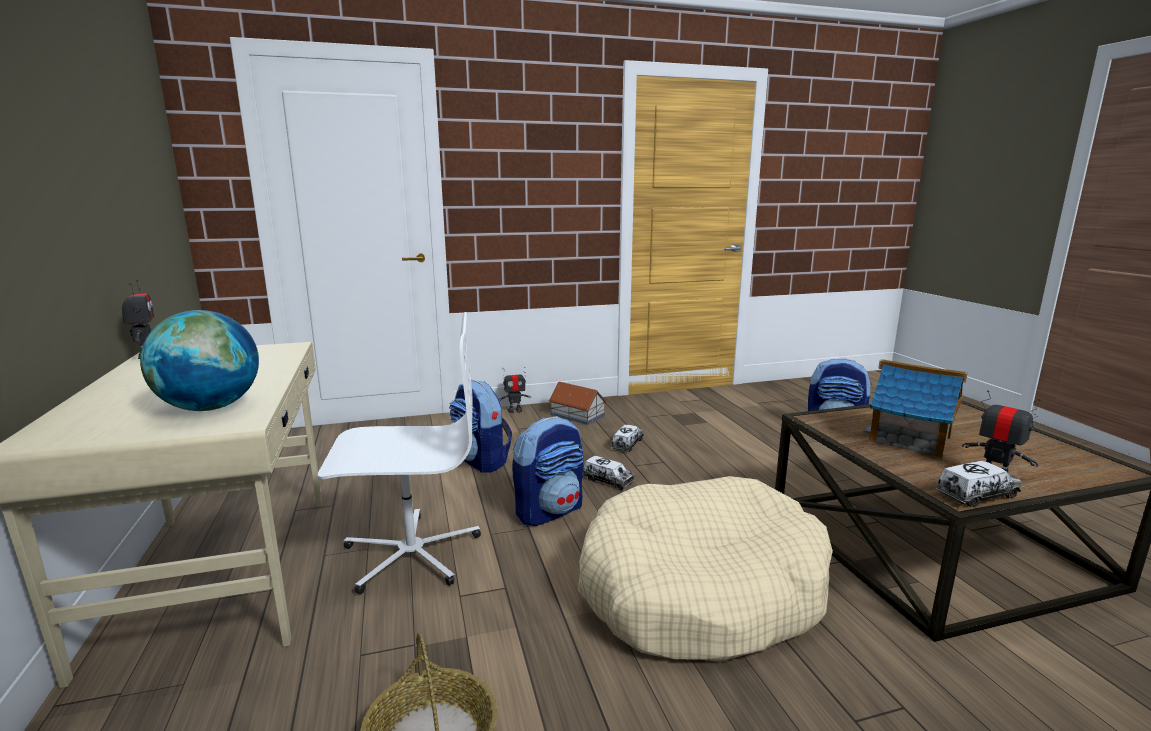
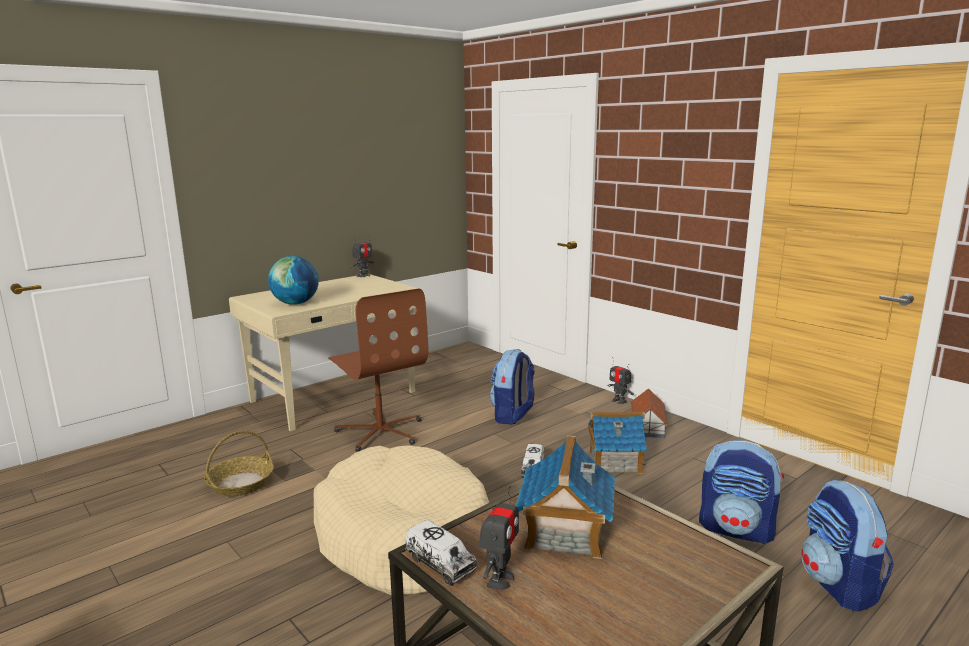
camera: 65 degrees right, 0 degrees up
(411, 553) = (381, 431): white office chair -> brown office chair
(550, 511) = (464, 458): backpack -> backpack (737, 529)
(627, 444) = (614, 462): toy truck -> toy house

